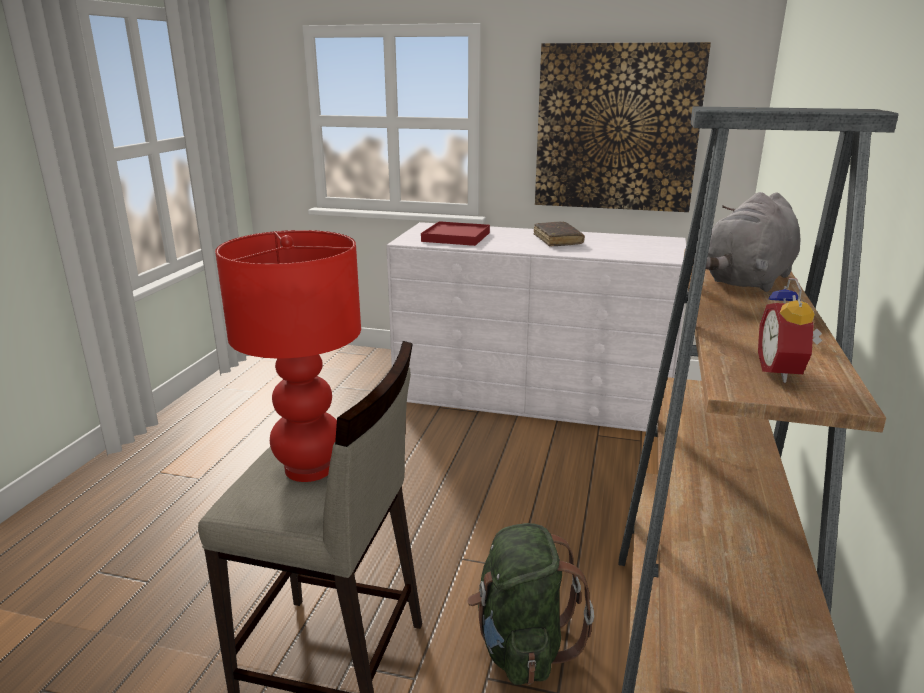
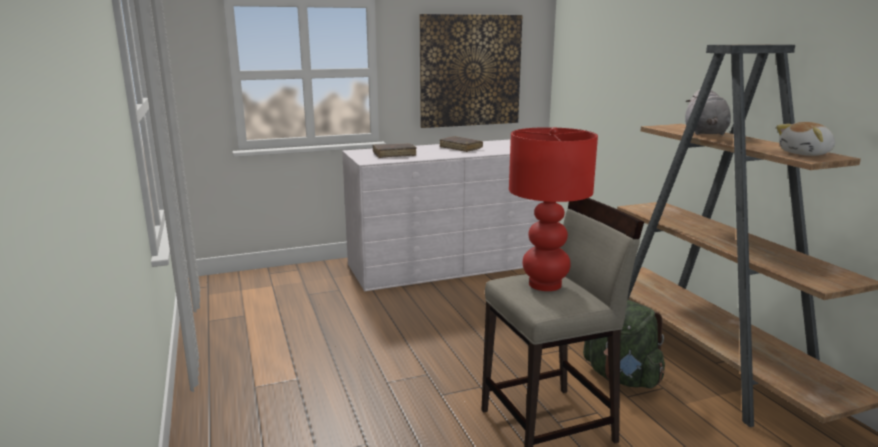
camera: 35 degrees left, 5 degrees down
(456, 237) = (394, 155): red tray -> brown book
(783, 372) = (806, 154): alarm clock -> plush toy

